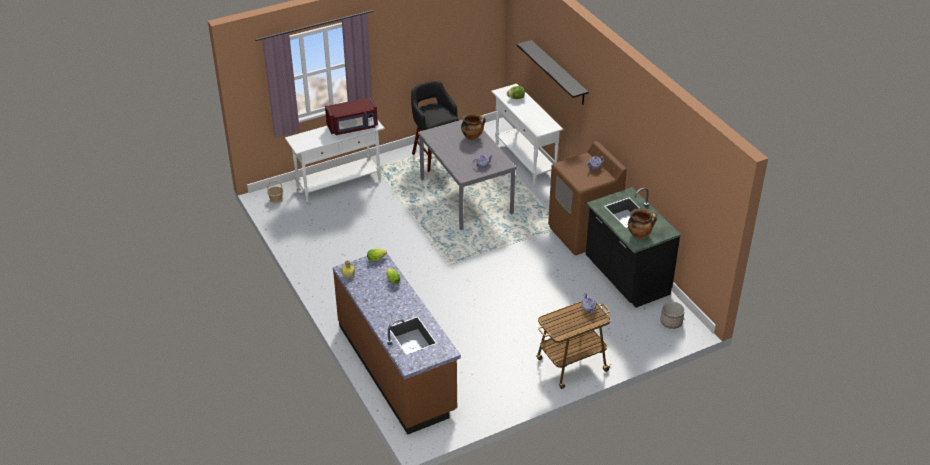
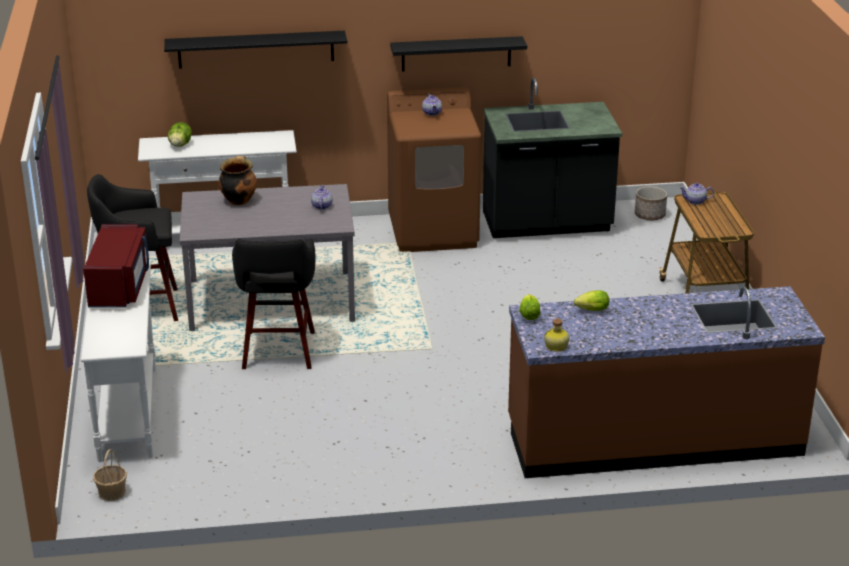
camera: 70 degrees left, 10 degrees down
(416, 213) = (278, 352): none -> black stool
(627, 145) = (456, 53): none -> black shelf
(639, 235) = (590, 123): cooking pot -> none

